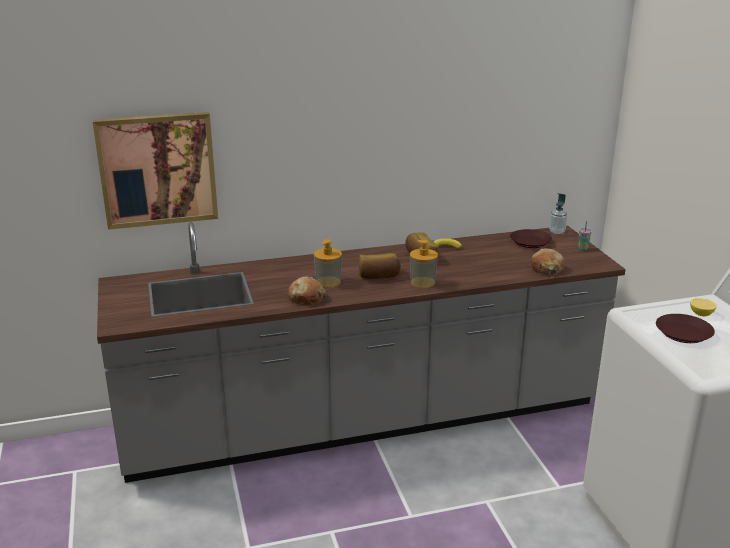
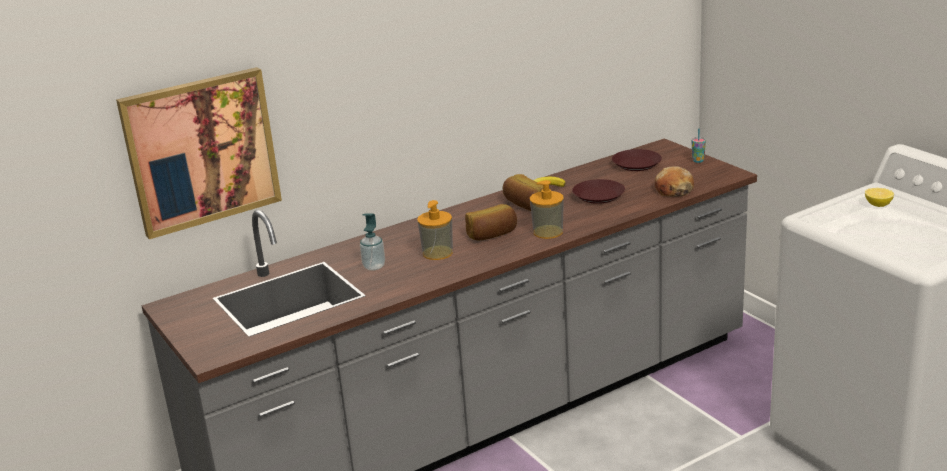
camera: 15 degrees left, 0 degrees up
(306, 298) = (425, 276): bread -> none
(557, 231) = (657, 147): soap dispenser -> soap dispenser (374, 266)
(683, 333) = (873, 228): brown plate -> brown plate (598, 196)

